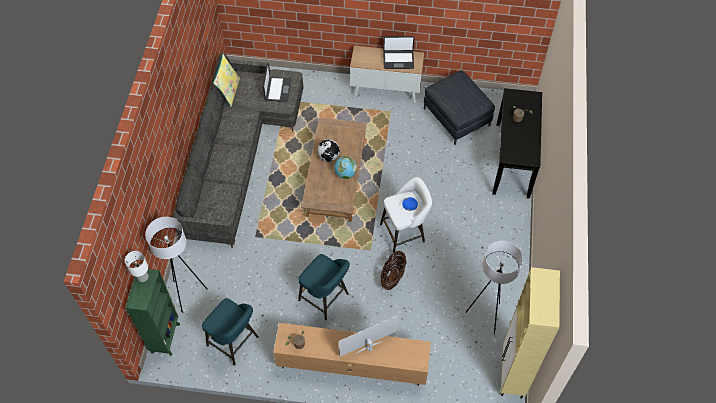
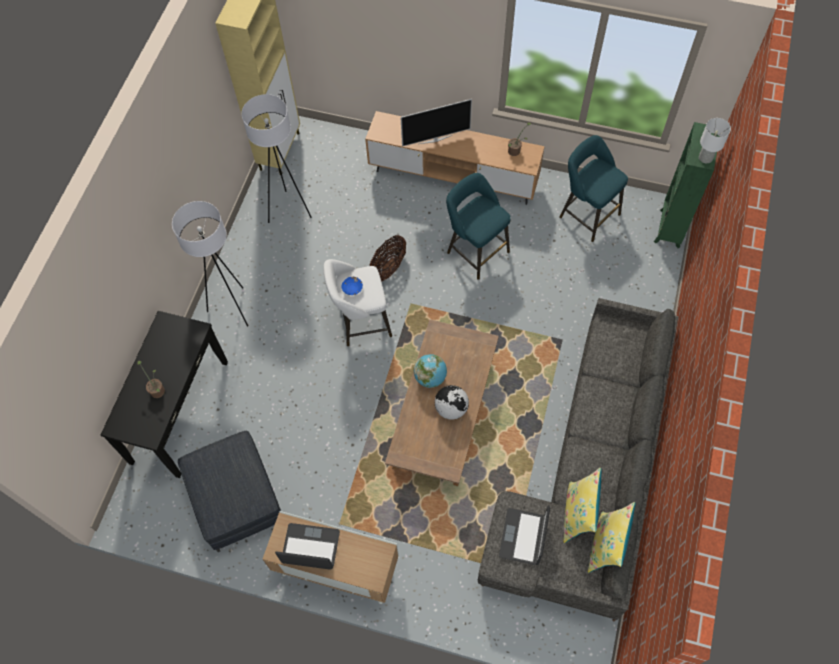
camera: 170 degrees left, 5 degrees up
(187, 293) = (648, 276): white floor lamp -> white floor lamp (232, 309)
(245, 104) = (578, 513): none -> yellow pillow

